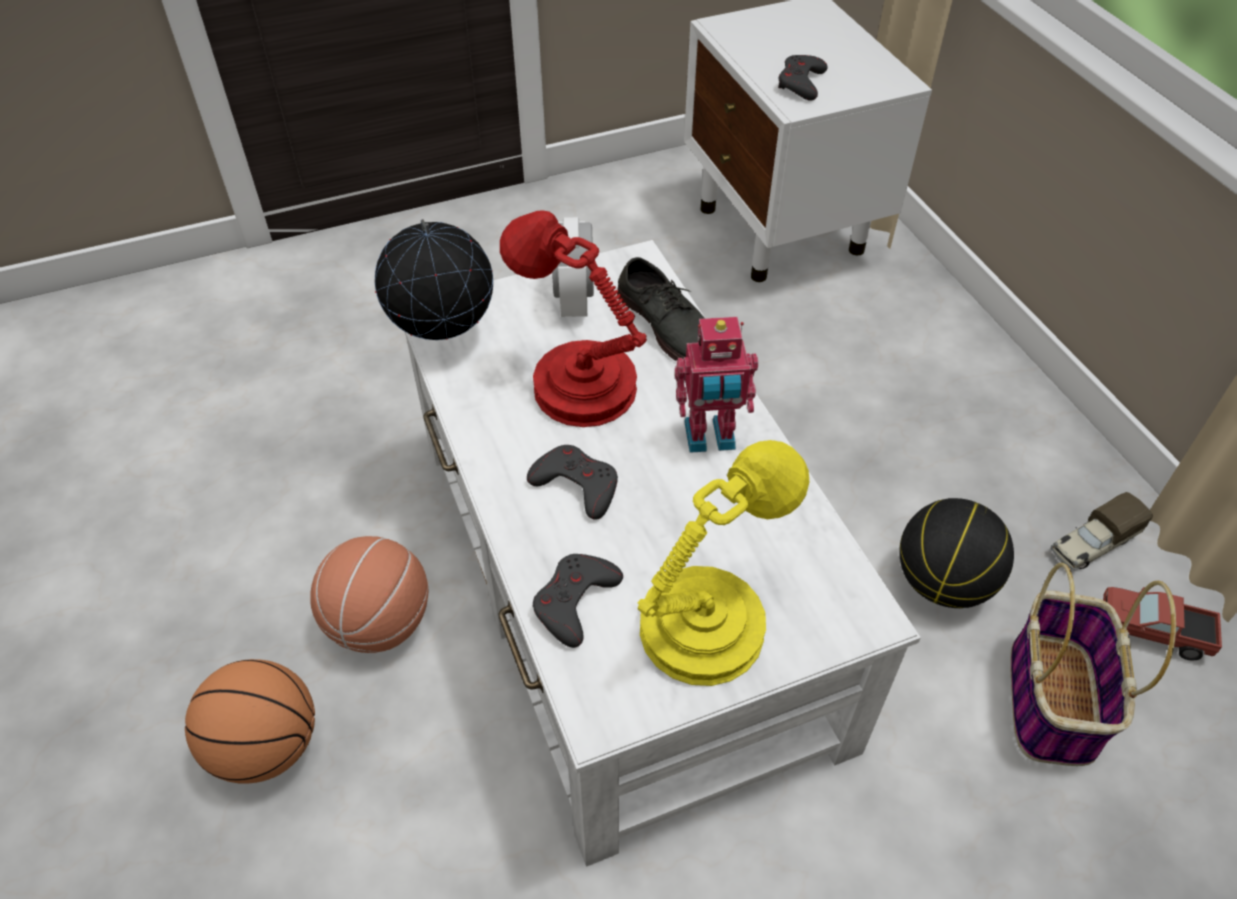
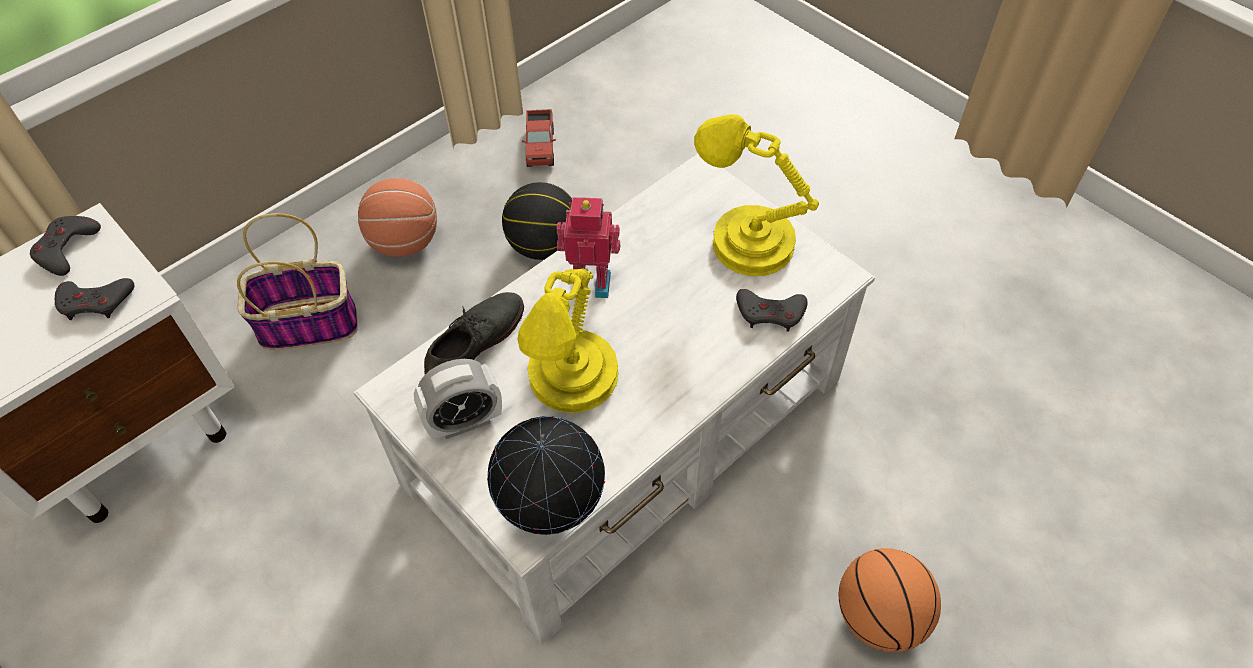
camera: 110 degrees left, 5 degrees up
(380, 622) = (740, 590): basketball -> basketball (404, 242)
(576, 485) = (674, 346): grey game controller -> grey game controller (66, 249)
(577, 385) = (571, 382): red table lamp -> yellow table lamp
(710, 438) = (591, 281): toy robot -> toy robot turned 60 degrees counterclockwise
(1053, 701) = (611, 185): basket -> basket (310, 323)
(1091, 545) = (480, 177): toy truck -> none

